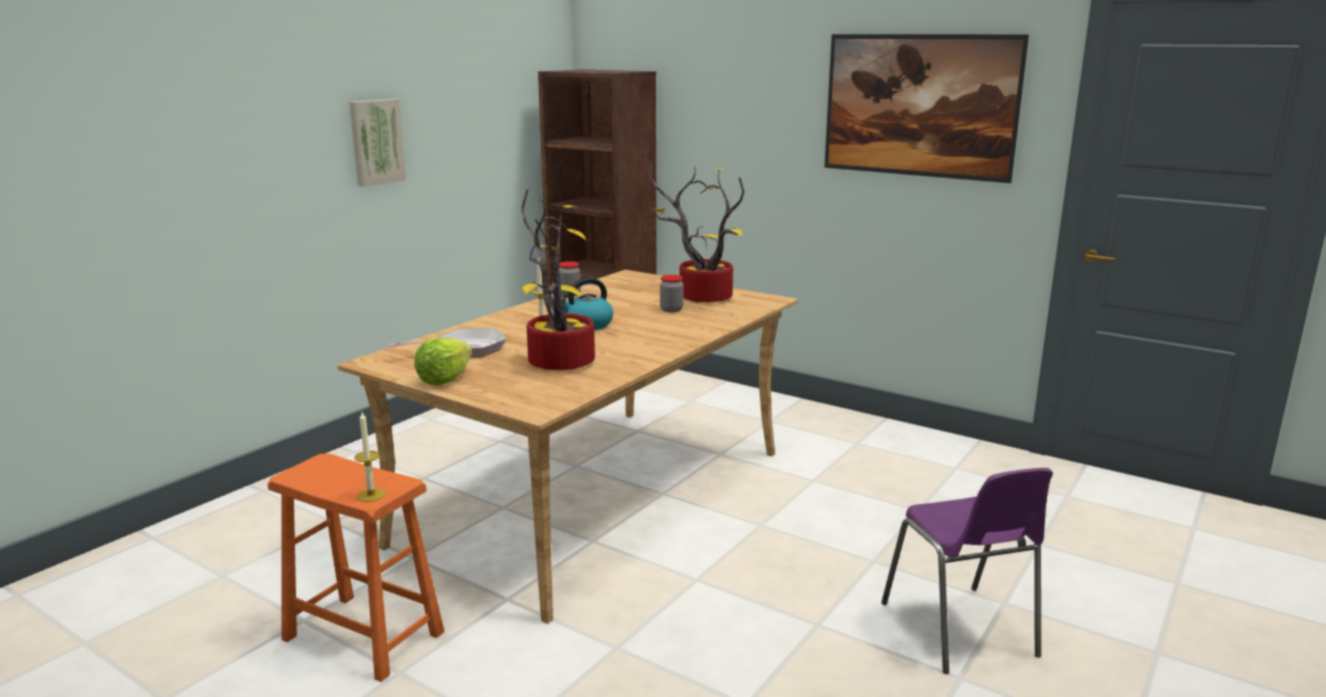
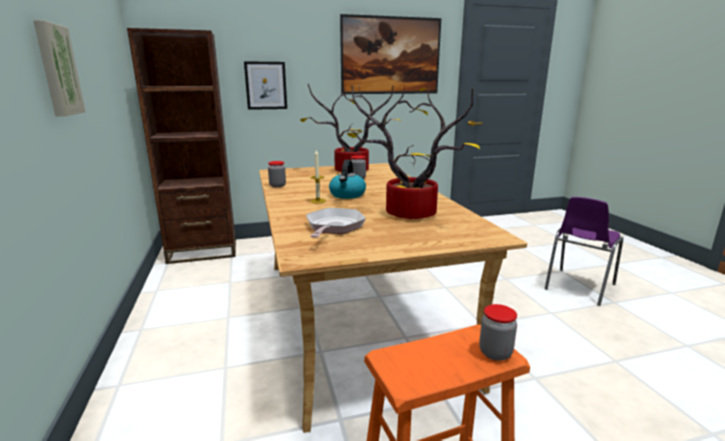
camera: 50 degrees left, 0 degrees up
(371, 495) = (495, 353): candle -> jar
(444, 379) = (393, 245): lettuce -> none
(717, 144) = (266, 85): none -> picture
(960, 631) = (578, 287): purple chair -> purple chair turned 105 degrees clockwise

